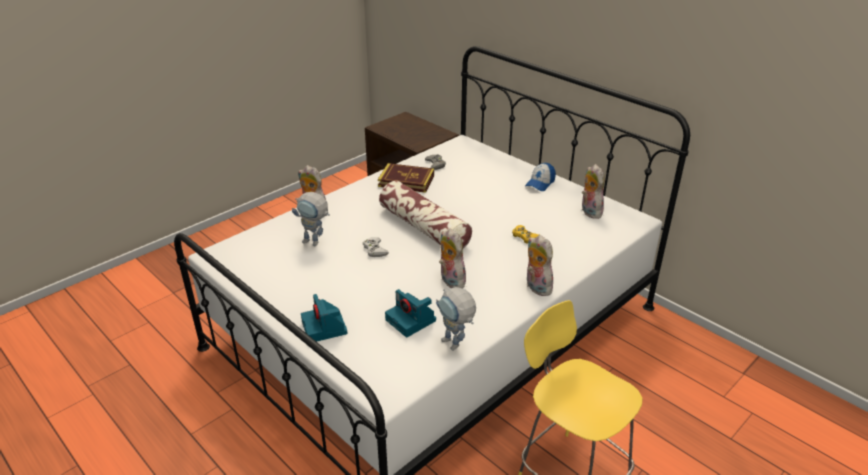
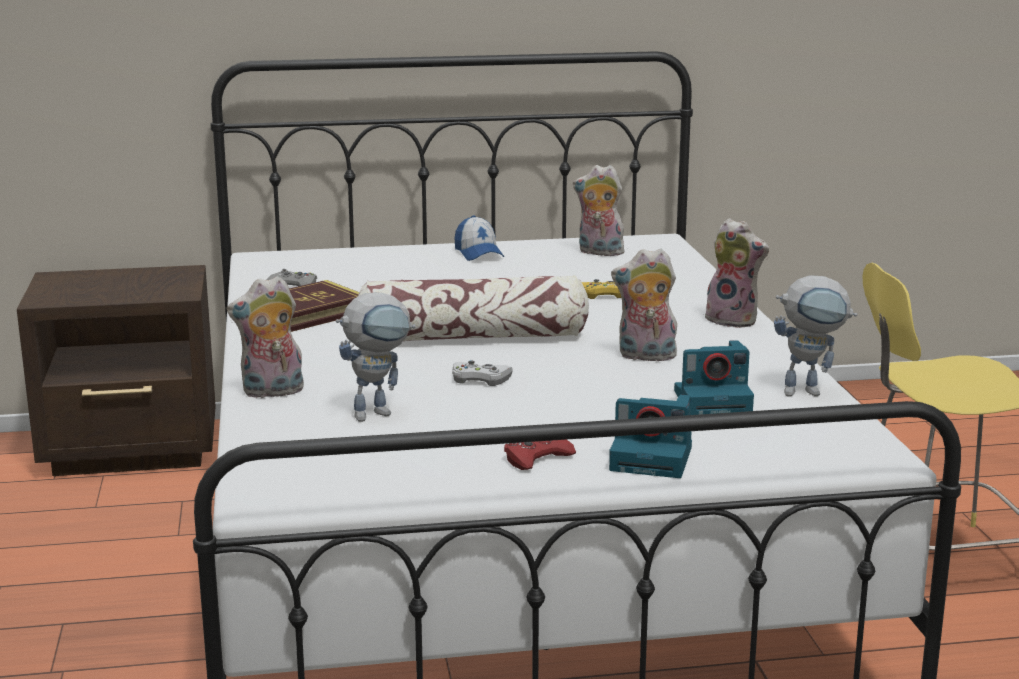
camera: 55 degrees left, 15 degrees down
(300, 298) = (536, 458): none -> red game controller
(536, 287) = (734, 320): plush toy -> plush toy turned 150 degrees counterclockwise

